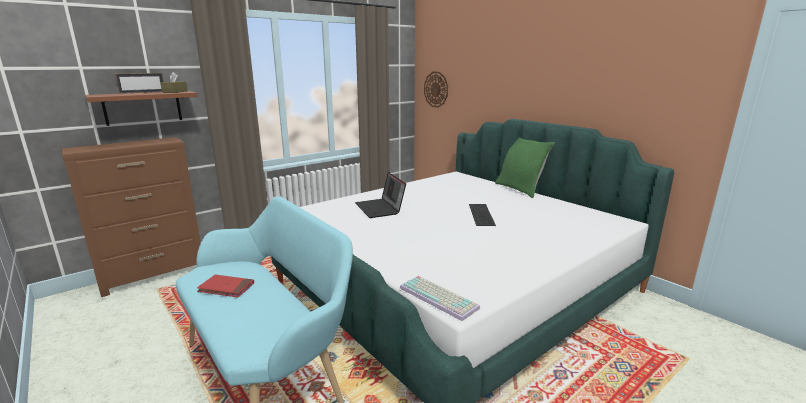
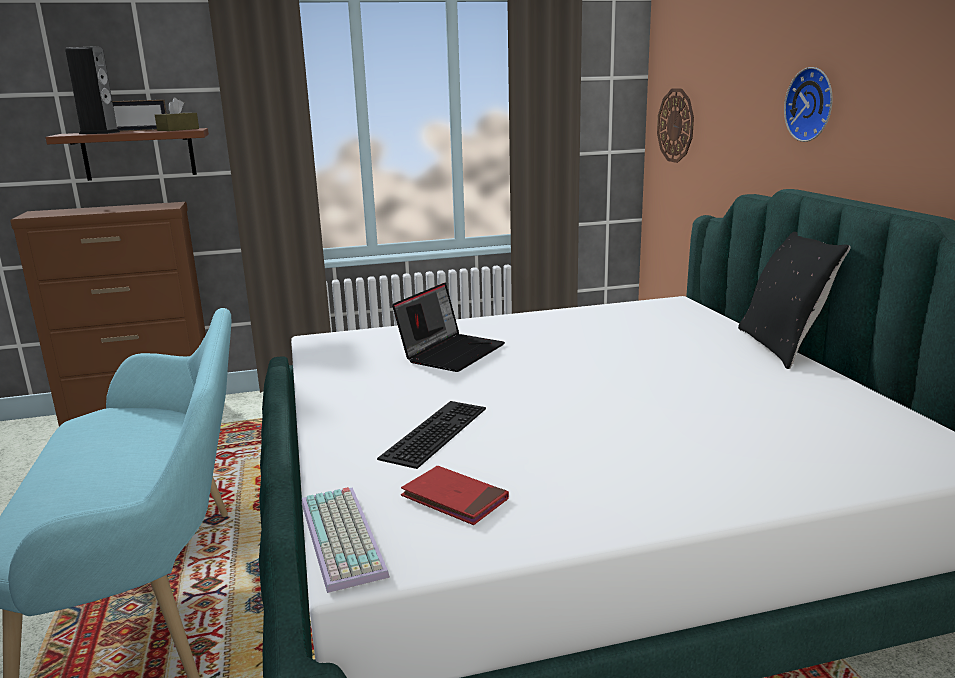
camera: 25 degrees right, 0 degrees up
(122, 94) = (99, 133): none -> speaker
(226, 288) = (97, 448): red book -> red book (454, 499)
(380, 208) = (451, 352): laptop -> laptop turned 150 degrees counterclockwise
(480, 214) = (627, 388): keyboard -> keyboard (433, 431)
(519, 81) = (812, 104): none -> wall clock
(520, 189) = (782, 347): green pillow -> black pillow

